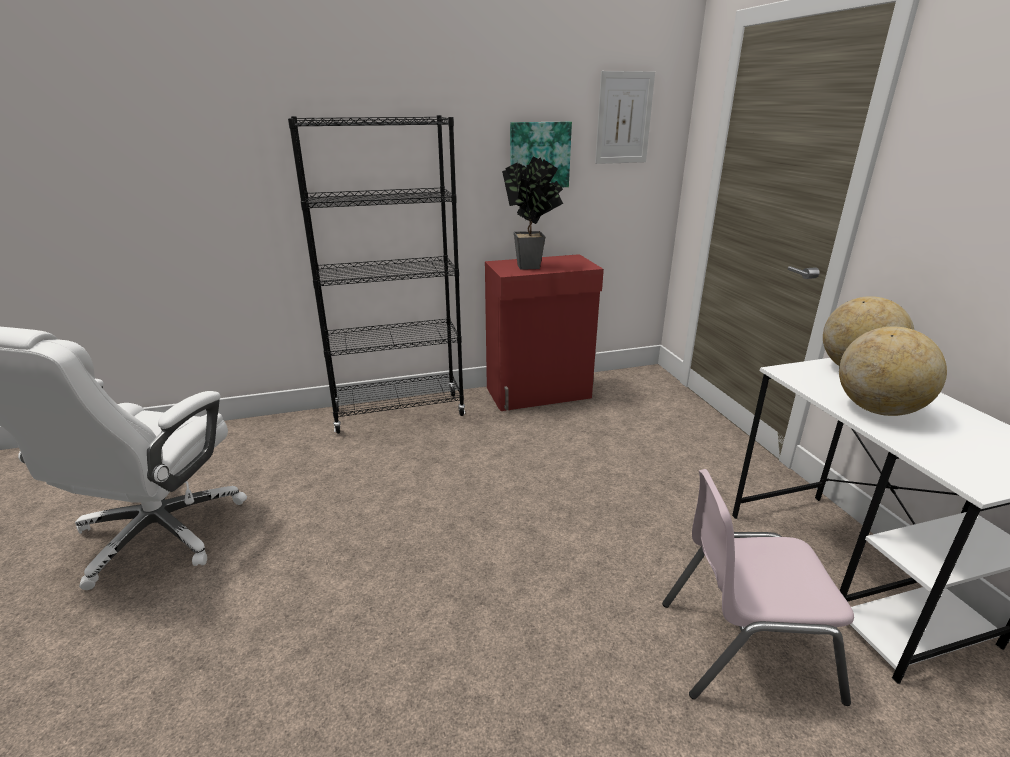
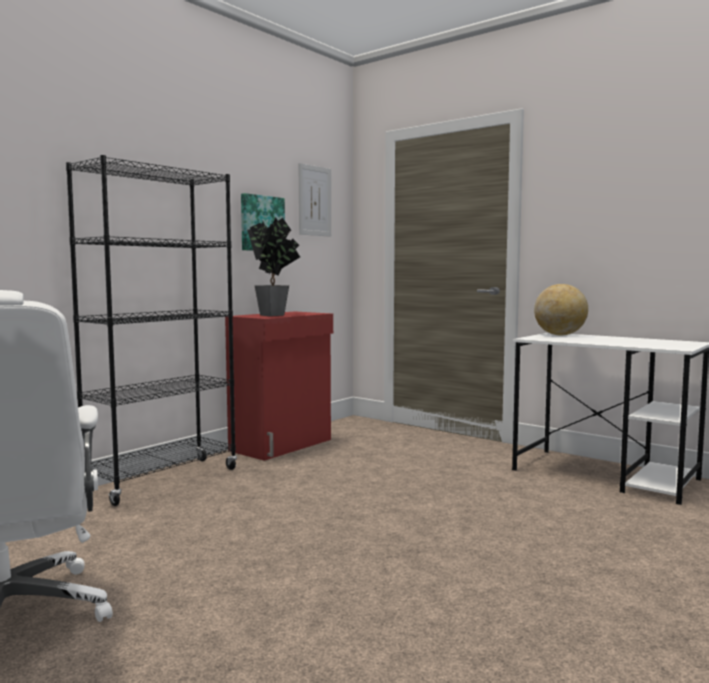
camera: 35 degrees left, 20 degrees down
(745, 647) = (600, 516): pink chair -> none
(878, 410) = (598, 341): globe -> none

